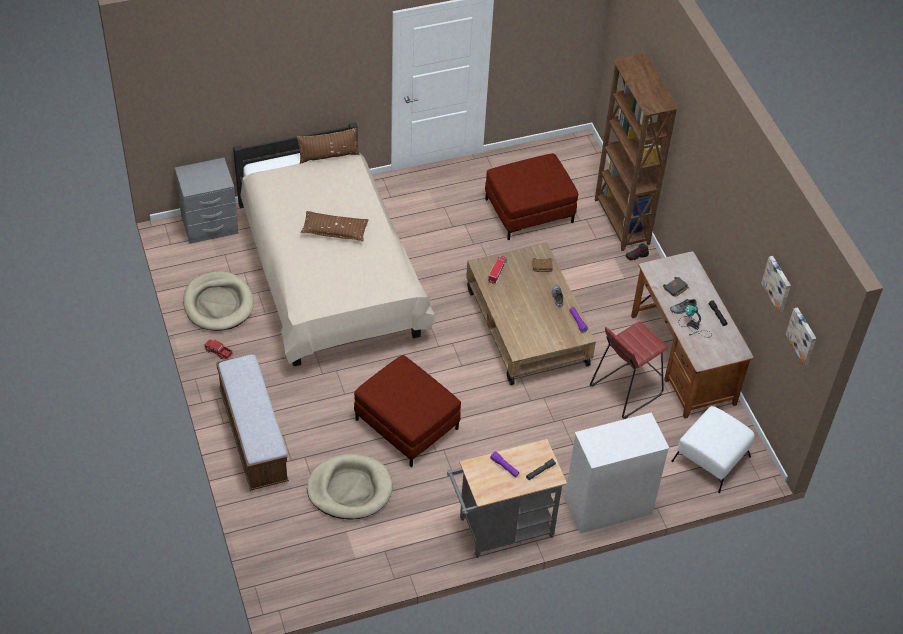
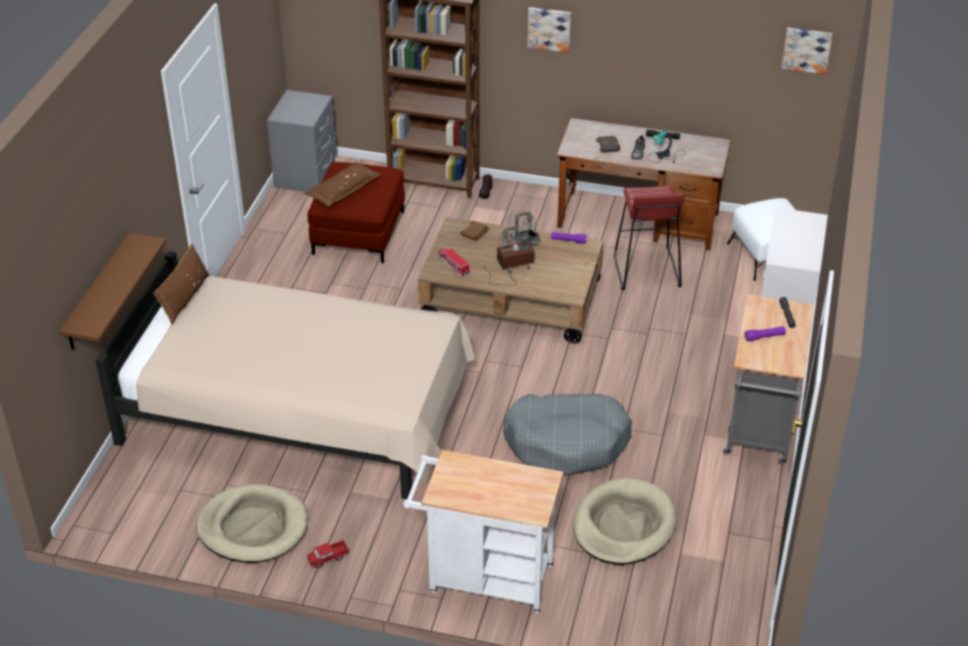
camera: 55 degrees left, 10 degrees down
(210, 225) = (121, 484): grey nightstand -> grey nightstand (306, 175)
(253, 111) = (98, 293): none -> brown shelf
(253, 436) = (483, 578): bench -> white cart
(334, 231) = (306, 338): brown pillow -> brown pillow (343, 191)
(406, 424) = (567, 442): red ottoman -> grey dog bed
(520, 304) = (511, 267): none -> table lamp
(778, 283) = (742, 31): picture -> picture (549, 28)

